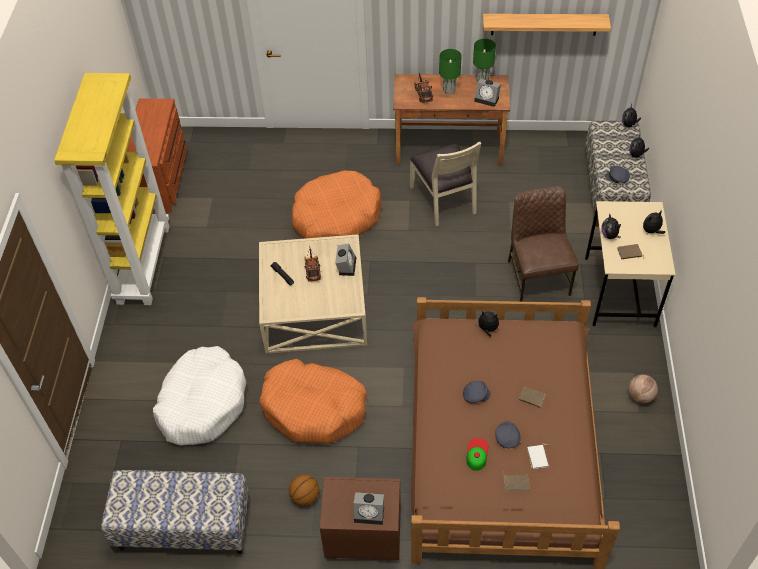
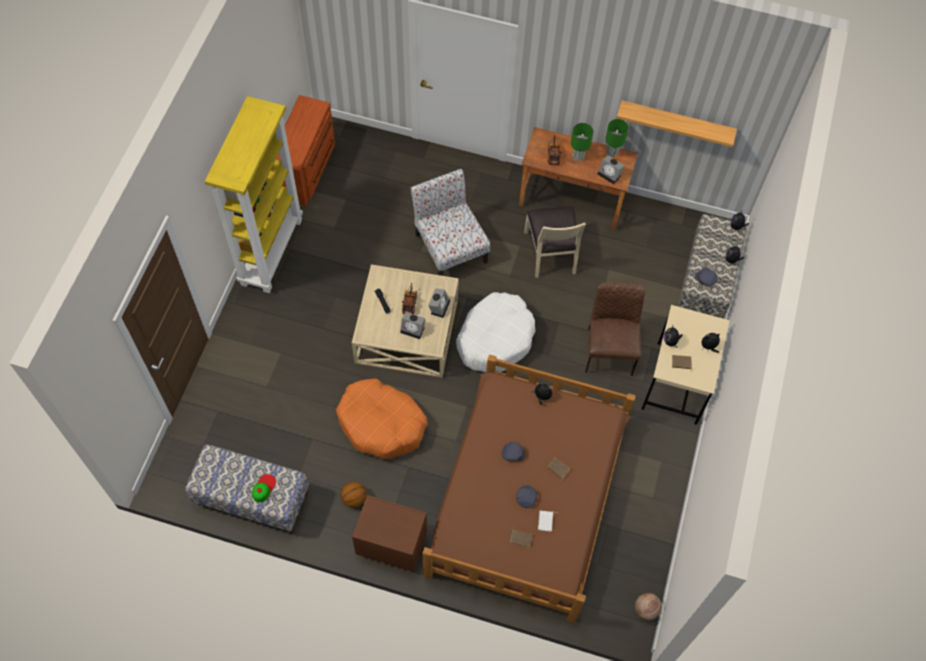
camera: 10 degrees right, 10 degrees up
(202, 403) = (291, 395): white dog bed -> white dog bed (495, 338)
(336, 217) = (449, 246): orange dog bed -> chair
(370, 513) = (394, 534): alarm clock -> alarm clock (413, 329)
(477, 454) = (497, 505): cap -> cap (263, 488)
(640, 396) = (659, 484): basketball -> basketball (646, 609)

